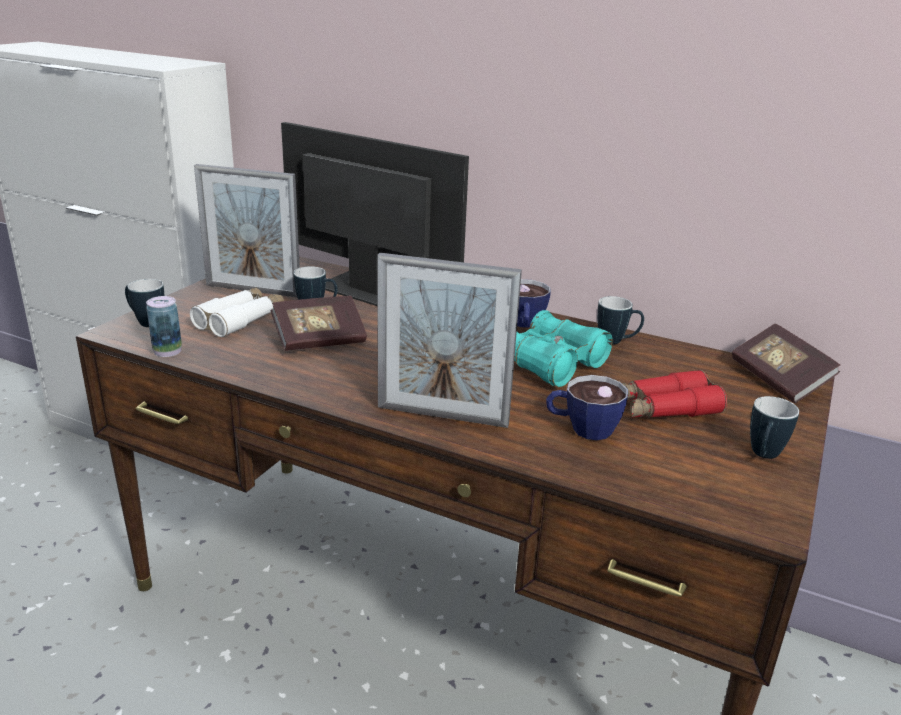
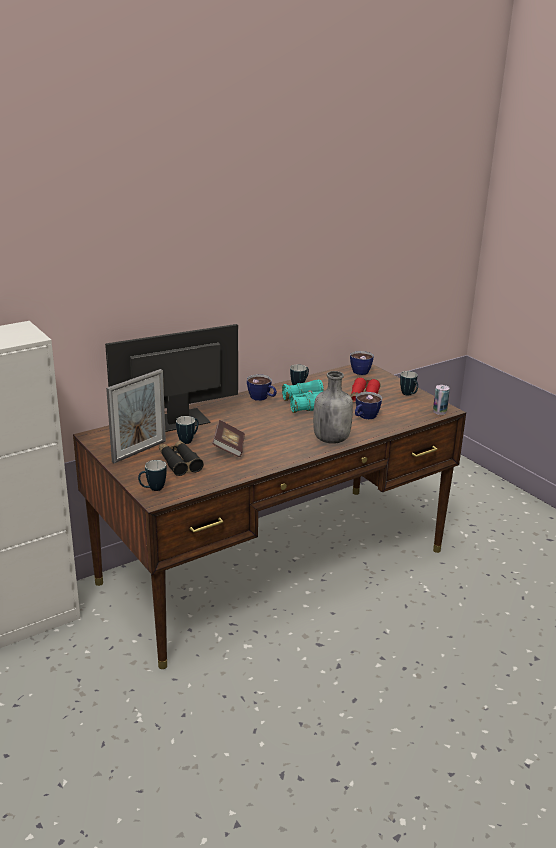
camera: 60 degrees left, 0 degrees up
(167, 351) = (200, 488): can -> can (439, 411)
(240, 320) = (179, 462): white binoculars -> black binoculars
(442, 415) = (331, 439): picture frame -> grey bottle
(779, 379) = (361, 370): book -> cup

